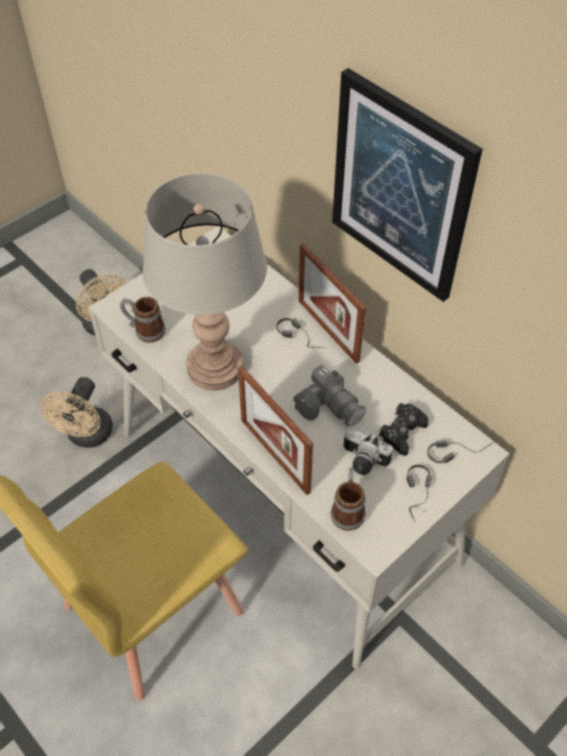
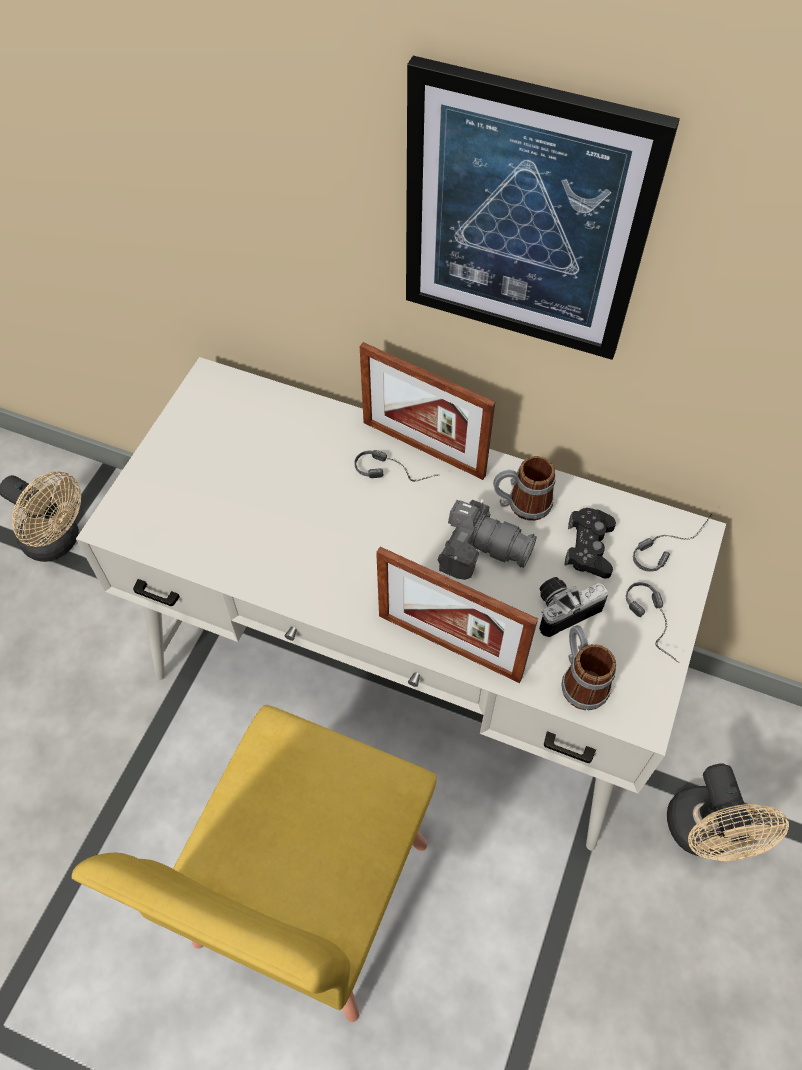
camera: 25 degrees left, 5 degrees up
(87, 436) = (107, 702): beige fan -> beige fan (705, 835)
(144, 330) = (176, 540): mug -> mug (521, 504)
(215, 368) = (303, 556): grey table lamp -> none
(362, 461) = (562, 607): camera -> camera turned 150 degrees clockwise

